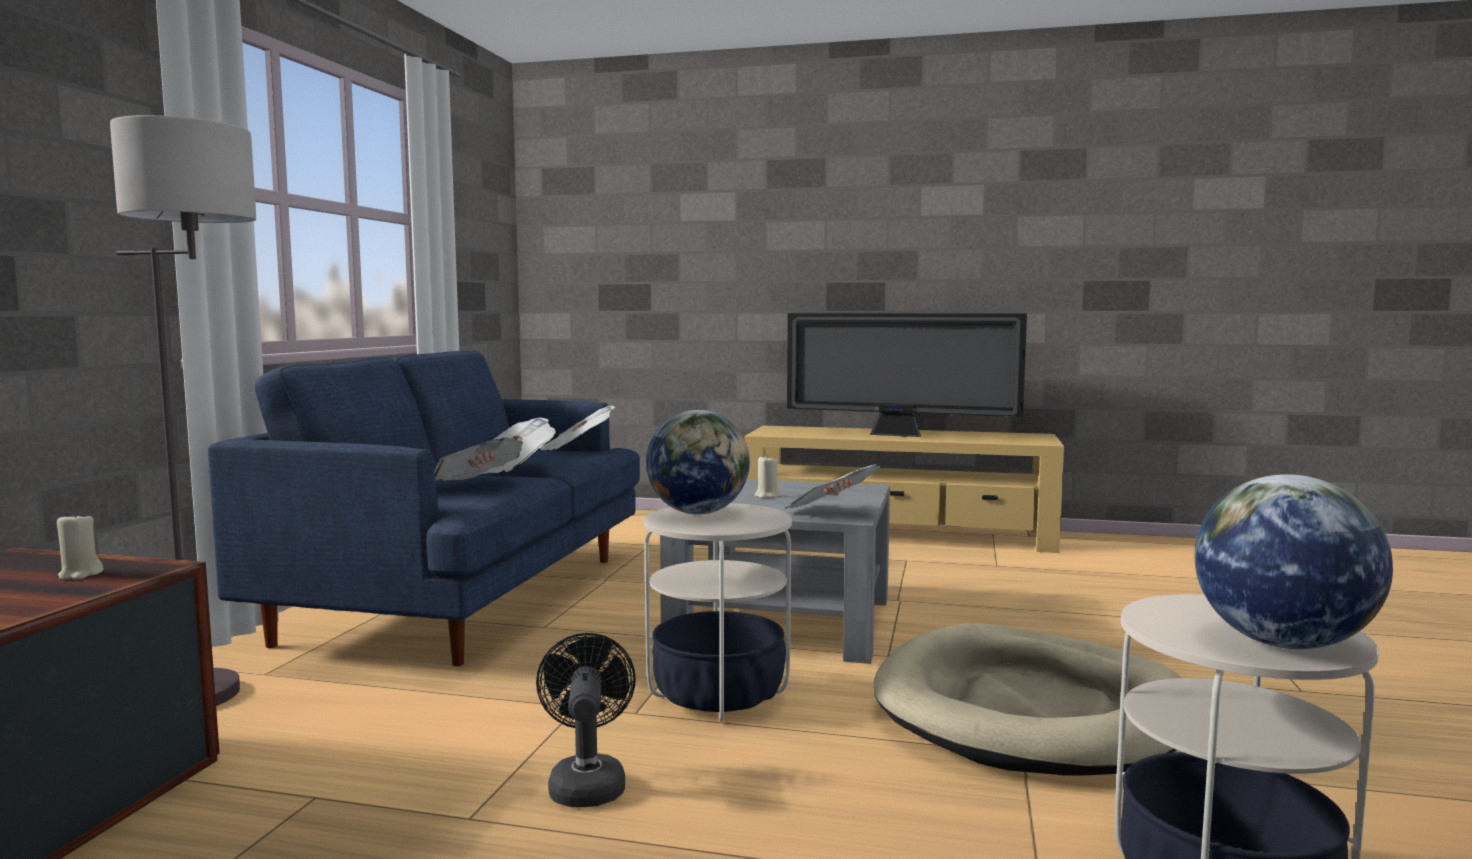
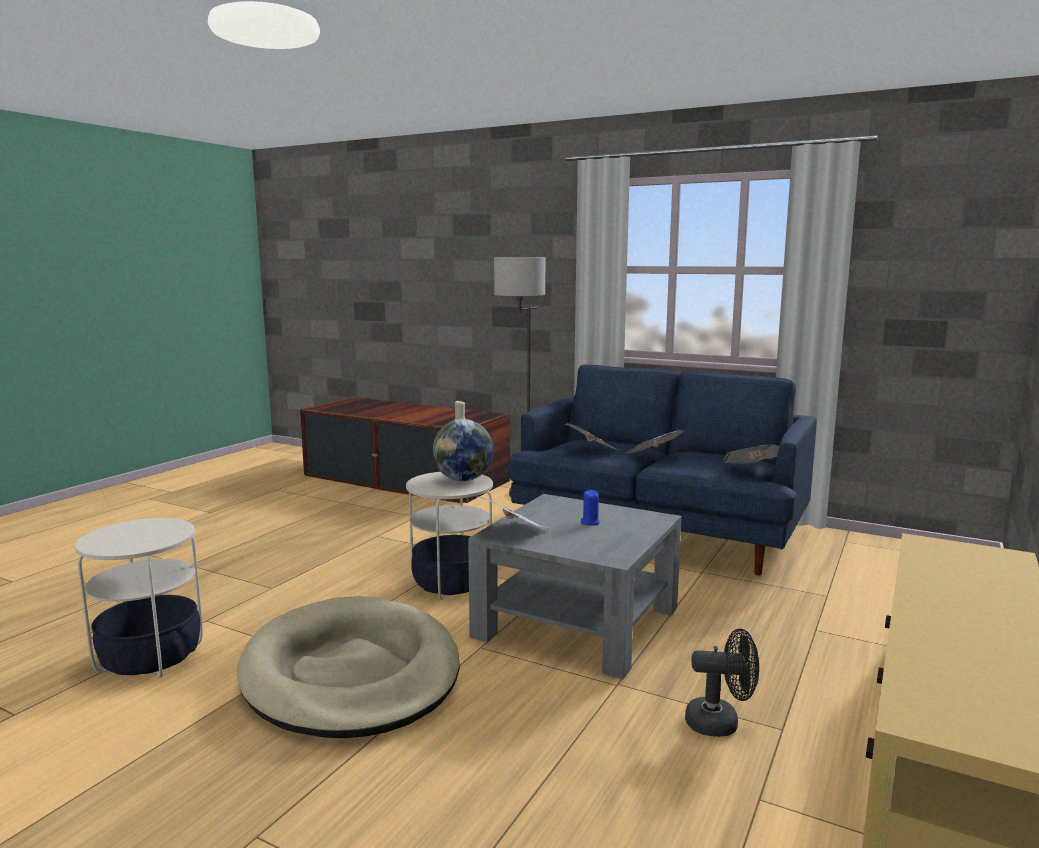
camera: 105 degrees right, 5 degrees up
(586, 782) = (385, 553): black fan -> black fan (720, 723)
(767, 496) = (590, 522): beige candle -> blue candle
(900, 435) = (965, 618): television -> none
(1281, 643) = (113, 534): globe -> none

